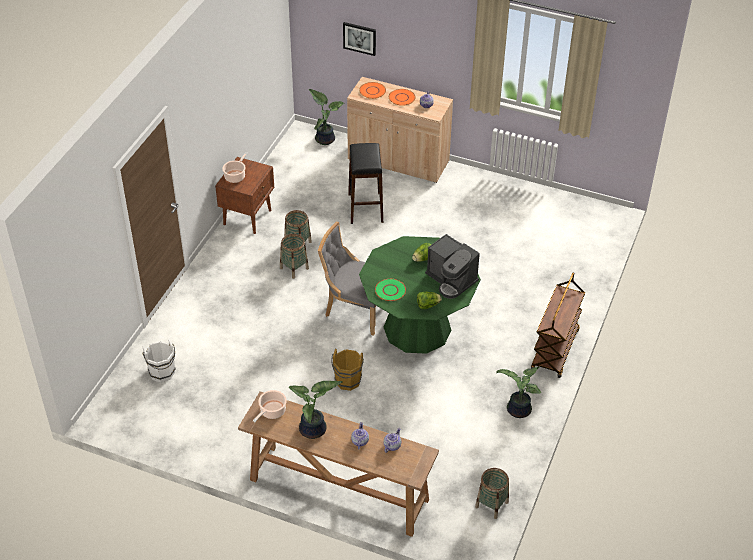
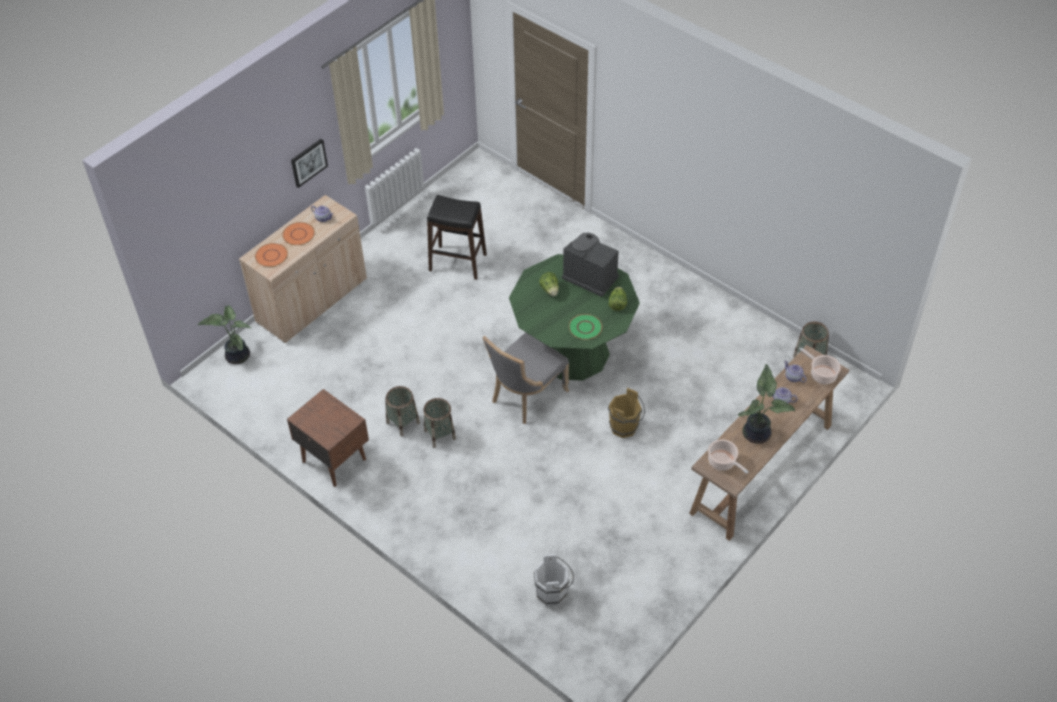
camera: 70 degrees left, 5 degrees up
(235, 176) = (322, 427): cooking pot -> cooking pot (821, 374)
(360, 38) = (225, 221): picture -> picture (308, 162)
(365, 208) = (374, 348): black stool -> black stool (458, 262)
(451, 280) = (589, 277): coffee machine -> coffee machine turned 120 degrees counterclockwise
(517, 410) = (705, 308): potted plant -> none
(555, 350) = (641, 259): brown cart -> none

